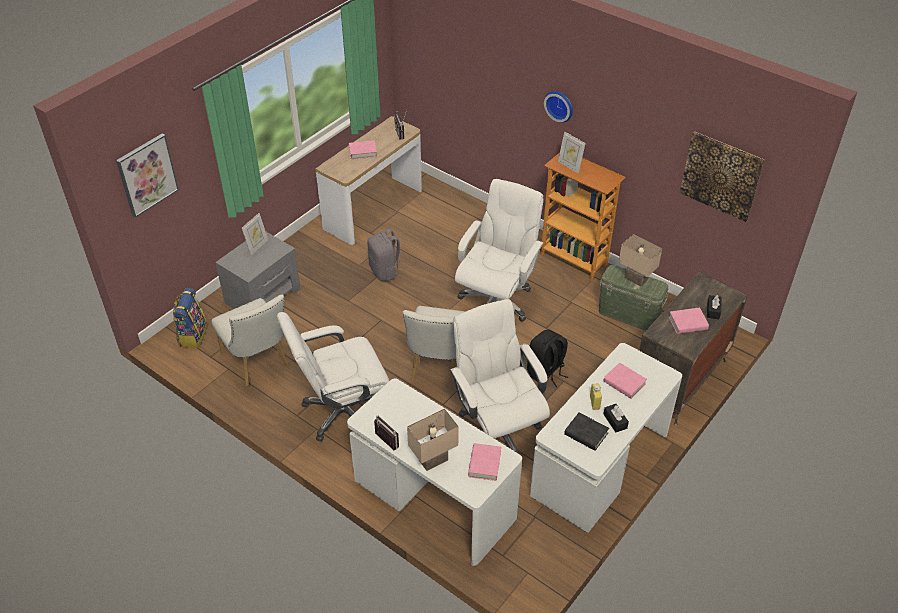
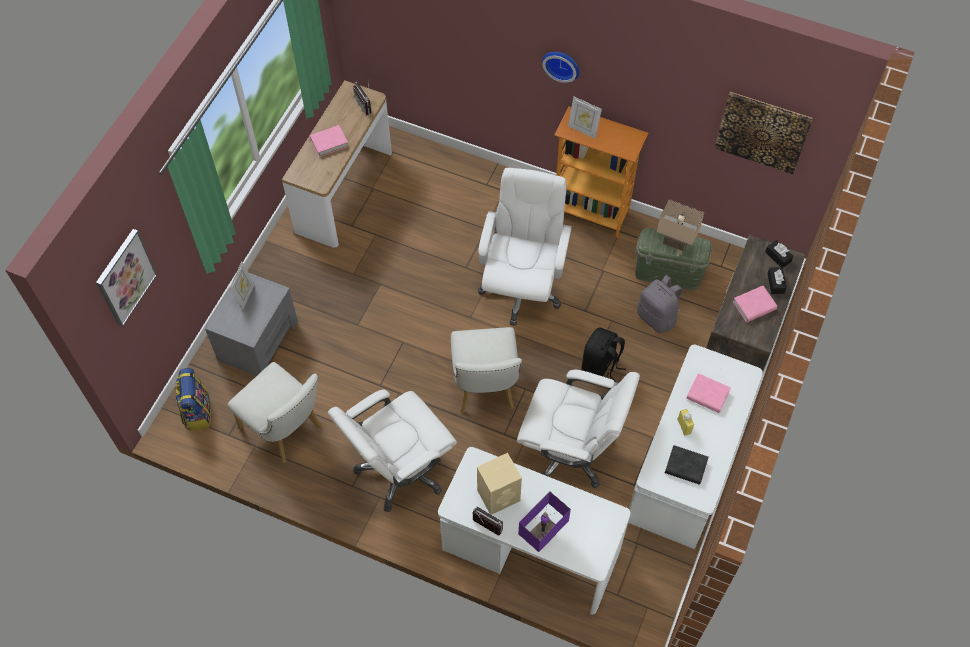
camera: 15 degrees left, 15 degrees up
(385, 271) = (386, 275): grey backpack -> grey backpack (657, 317)
(406, 419) = (499, 495): none -> beige speaker
(433, 459) = (541, 535): beige table lamp -> purple table lamp
(484, 464) = (595, 528): pink book -> none
(497, 430) = (570, 451): white office chair -> white office chair turned 150 degrees clockwise
(615, 421) = (710, 444): black tissue box -> black tissue box (778, 257)

